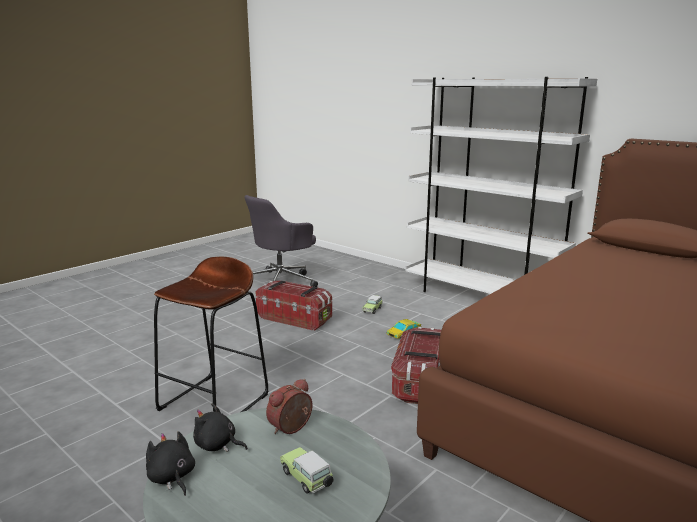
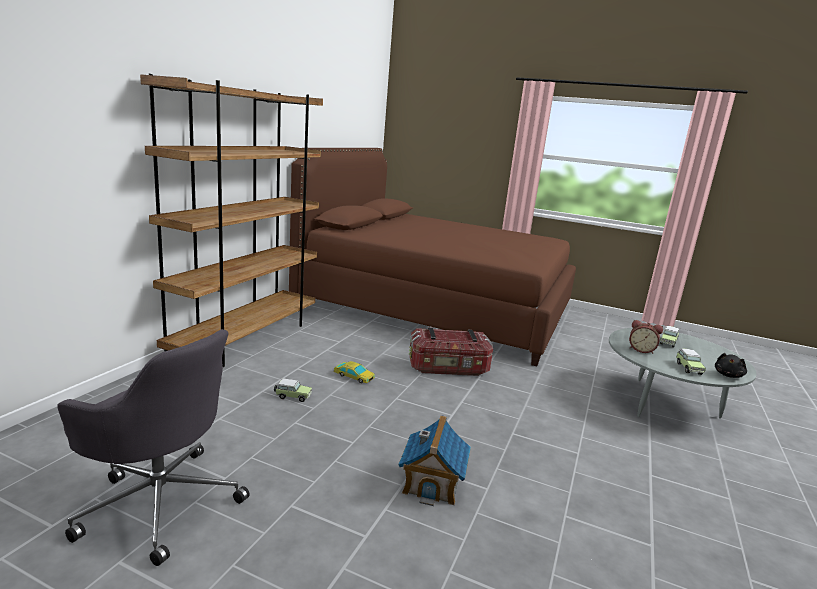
camera: 110 degrees left, 0 degrees up
(214, 402) = (572, 466): brown stool -> none
(217, 445) = (688, 368): black plush toy -> toy car
(244, 341) = (432, 482): none -> toy house
(295, 318) = (341, 452): storage box -> none
(481, 298) = (246, 338): white bookcase -> brown bookcase

